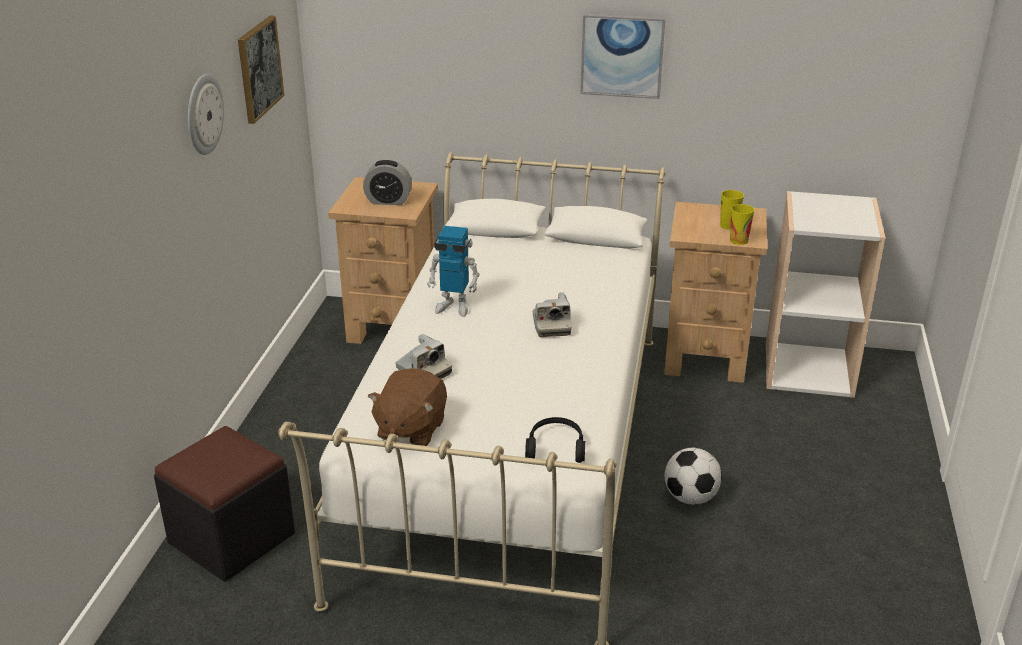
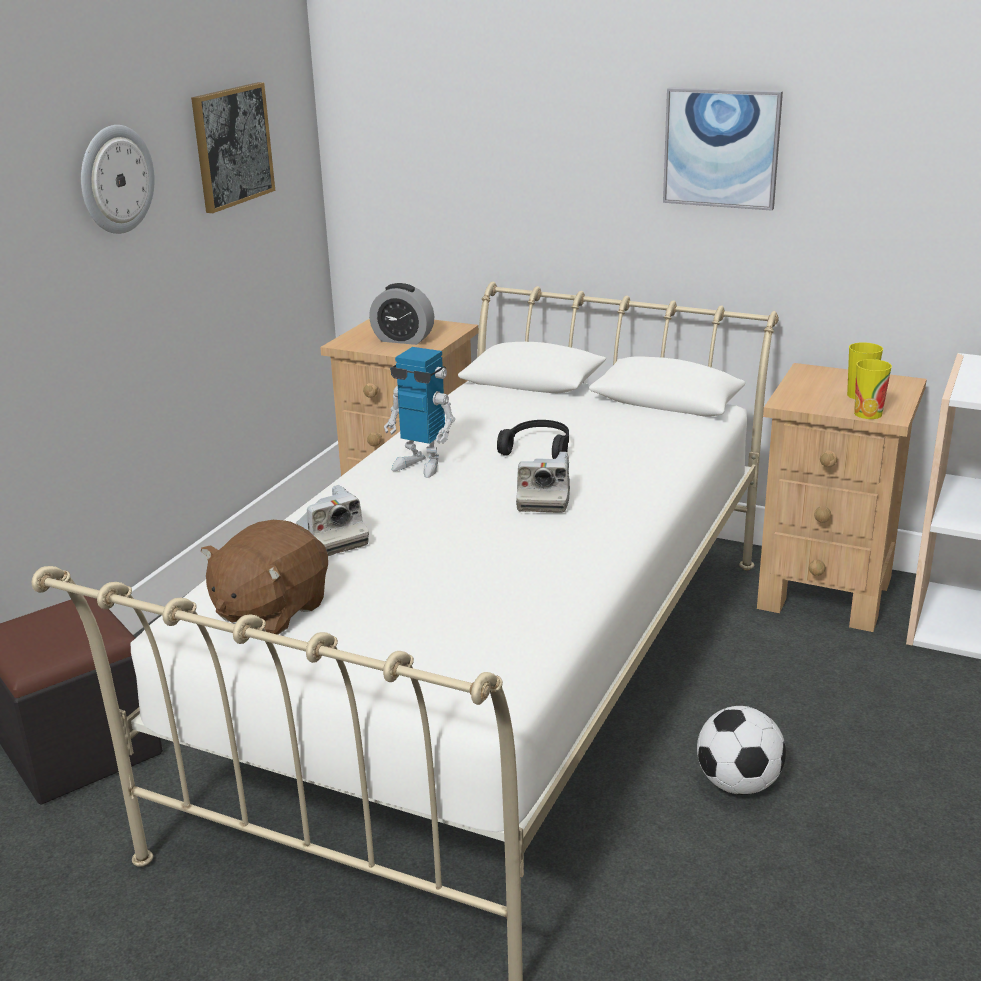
camera: 15 degrees right, 5 degrees down
(556, 447) = (465, 659): black headphones -> black headphones (539, 448)

